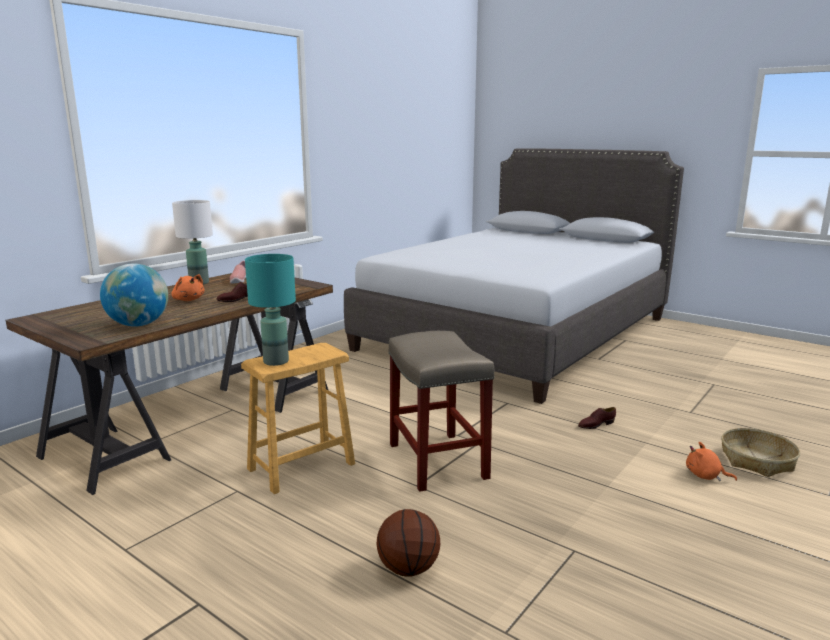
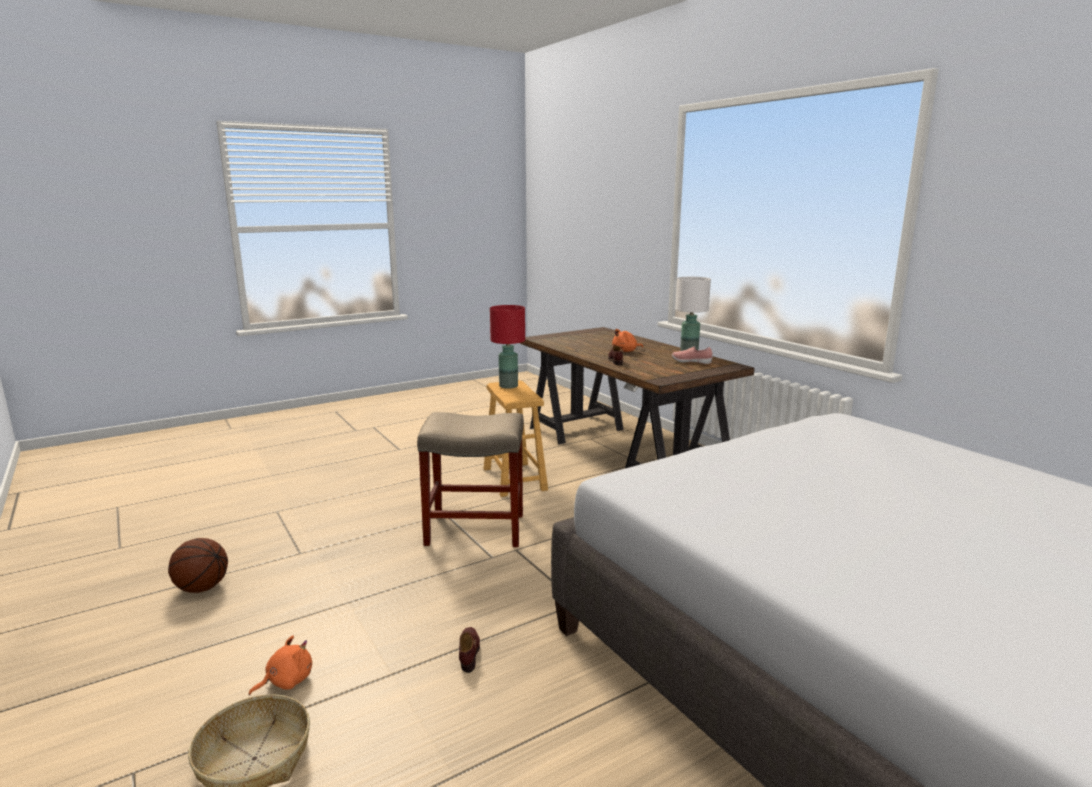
camera: 110 degrees right, 0 degrees up
(138, 325) = (563, 343): globe -> none
(275, 362) = (508, 386): turquoise table lamp -> red table lamp
(408, 569) = (359, 496): basketball -> basketball (201, 588)

